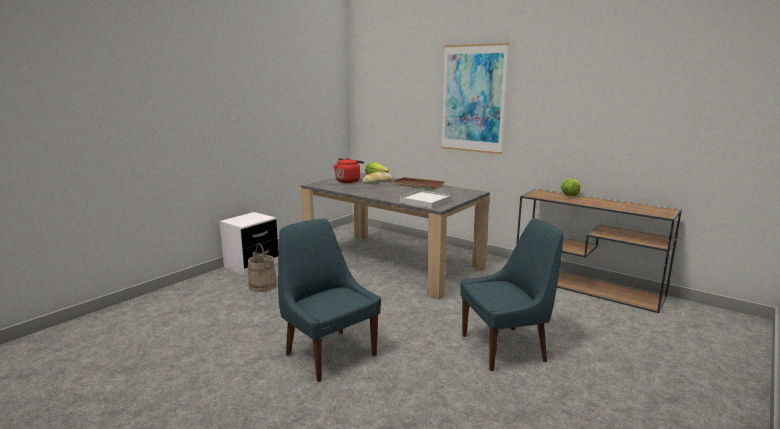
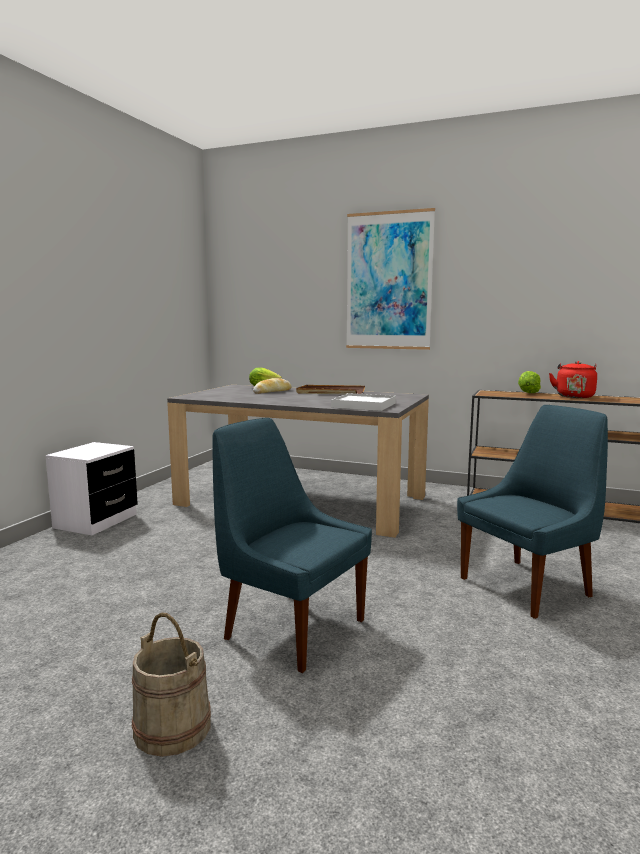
camera: 15 degrees left, 5 degrees down
(262, 286) = (128, 547): beige bucket -> beige bucket (172, 728)
(348, 181) = (231, 392): red kettle -> red kettle (574, 396)

